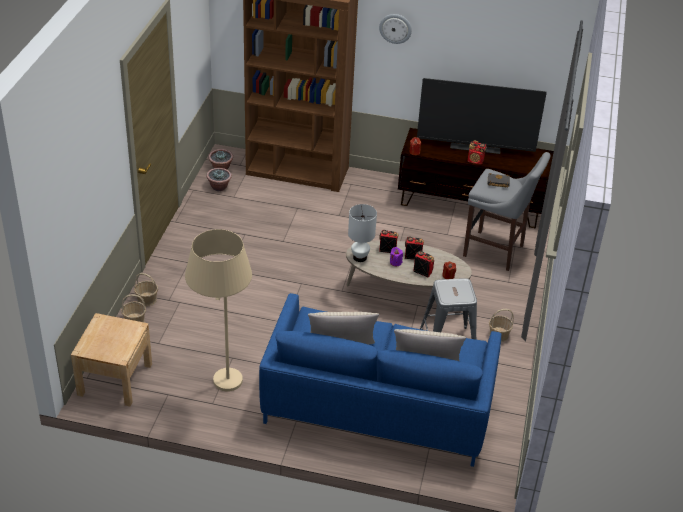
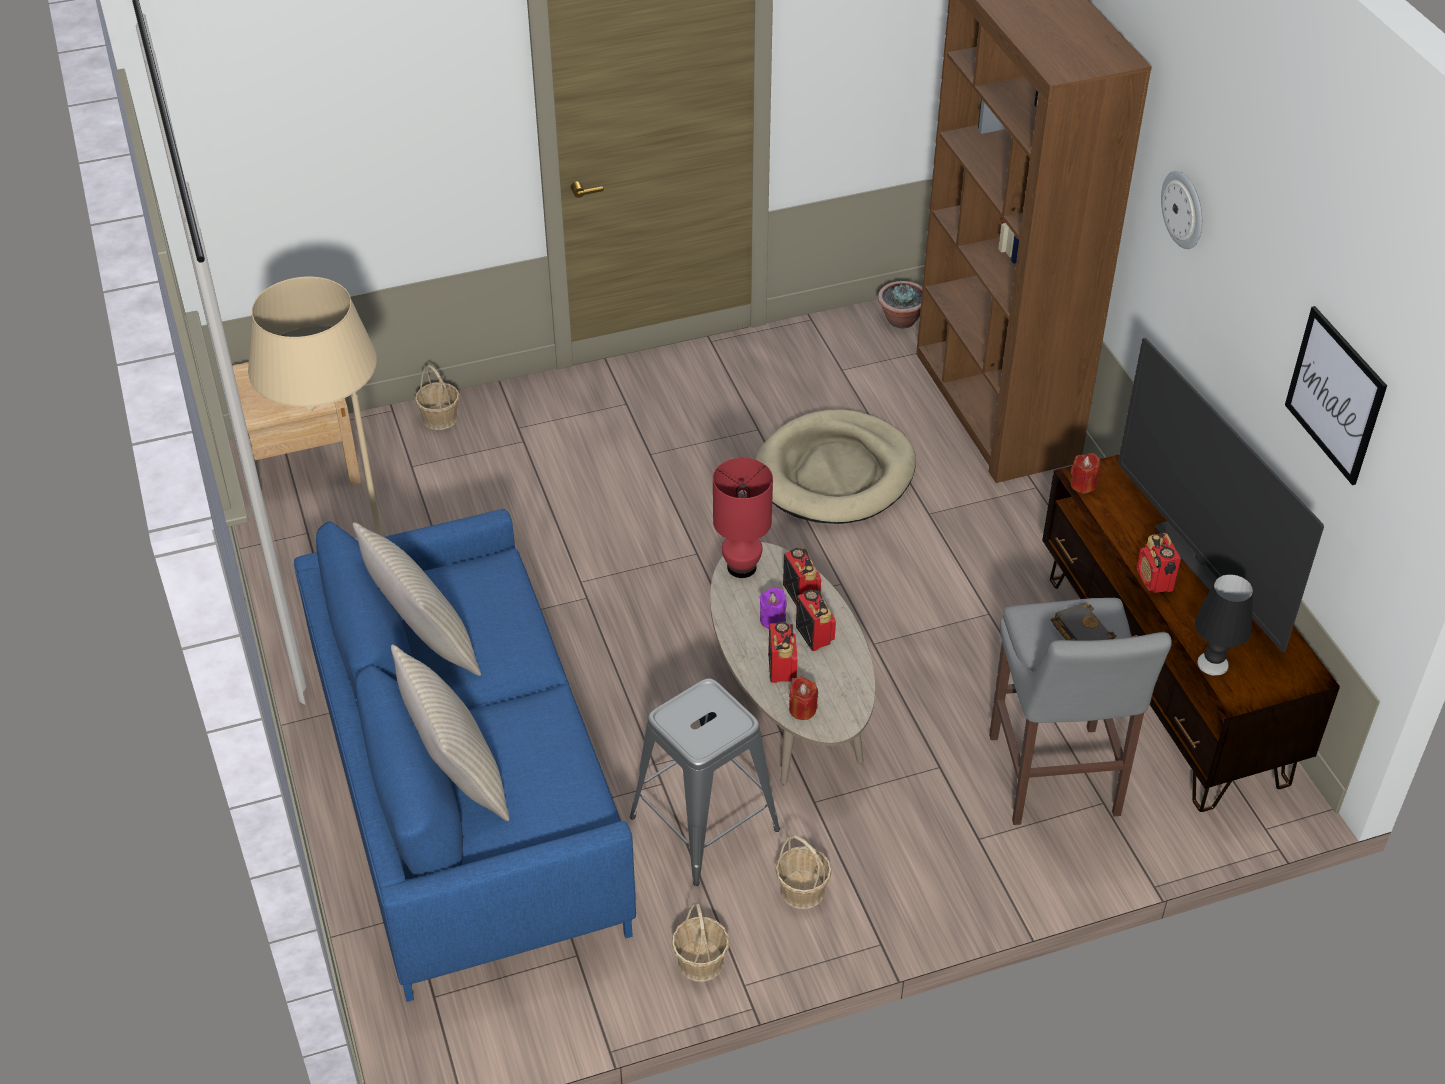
camera: 60 degrees right, 5 degrees up
(147, 299) = (498, 406): basket -> basket (701, 961)
(219, 187) = (849, 342): potted plant -> none
(292, 227) = (835, 473): none -> beige dog bed
(360, 257) = (741, 568): white table lamp -> red table lamp
(514, 51) = (1335, 395): none -> picture
(523, 169) = (1213, 663): none -> black table lamp

